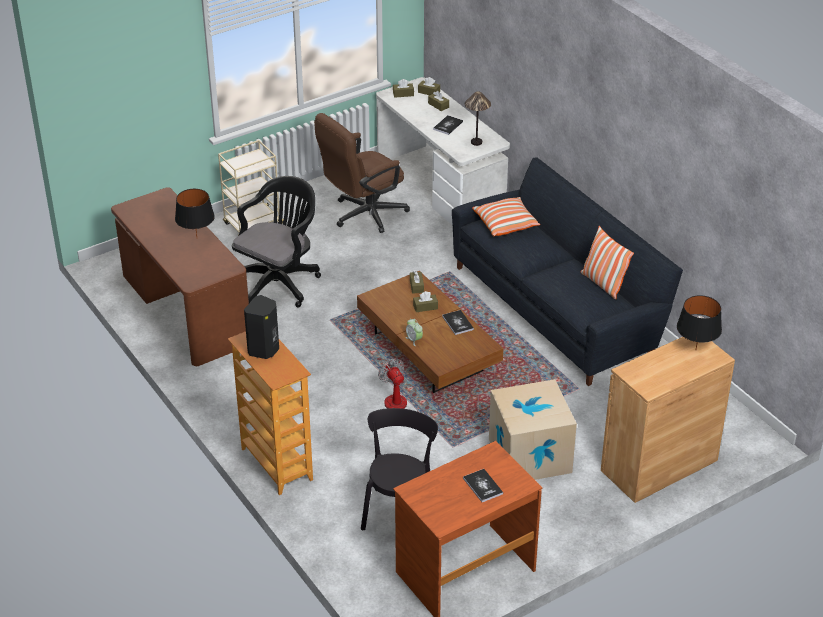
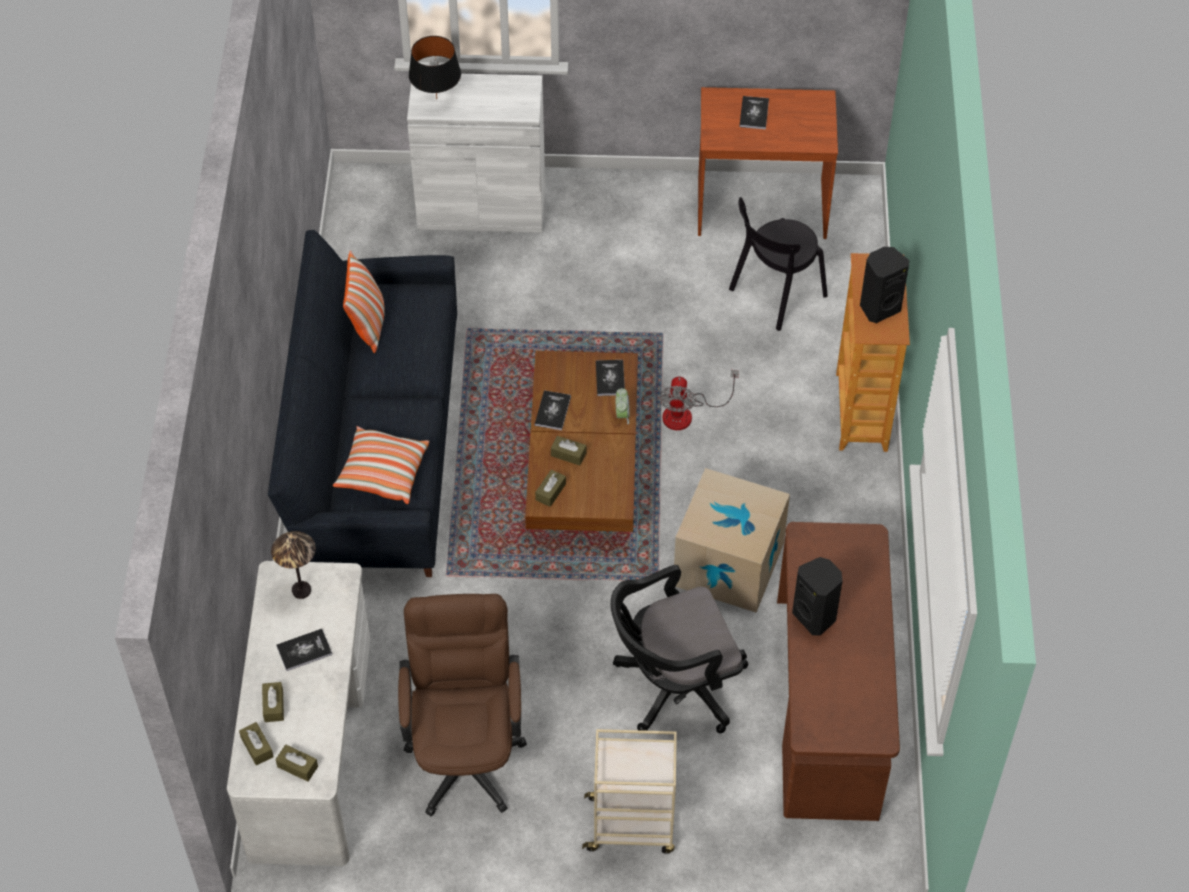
camera: 145 degrees left, 15 degrees up
(196, 238) = (815, 616): black table lamp -> black speaker
(363, 215) = (465, 751): brown office chair -> brown office chair turned 90 degrees counterclockwise
(441, 355) = (610, 378): none -> book
(529, 455) = (594, 283): cardboard box -> cardboard box (728, 564)
(659, 465) = (481, 208): brown cabinet -> white cabinet

